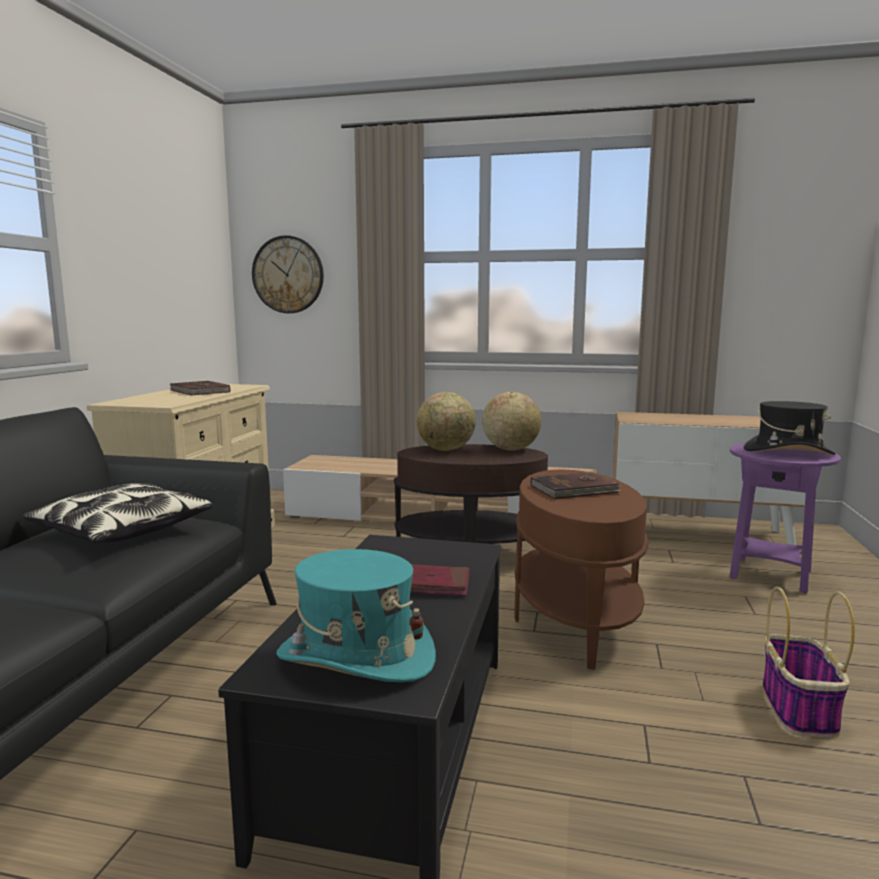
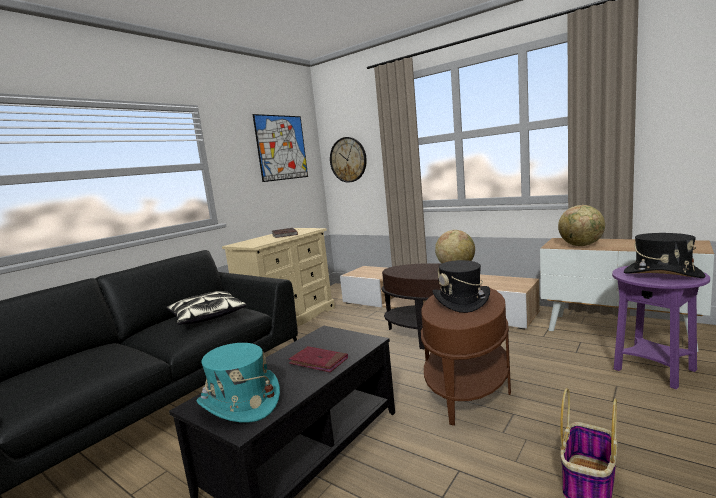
camera: 25 degrees right, 0 degrees up
(177, 236) = (281, 147): none -> picture
(446, 450) = (414, 268): globe -> globe (581, 245)
(575, 489) = (461, 301): brown book -> black hat

